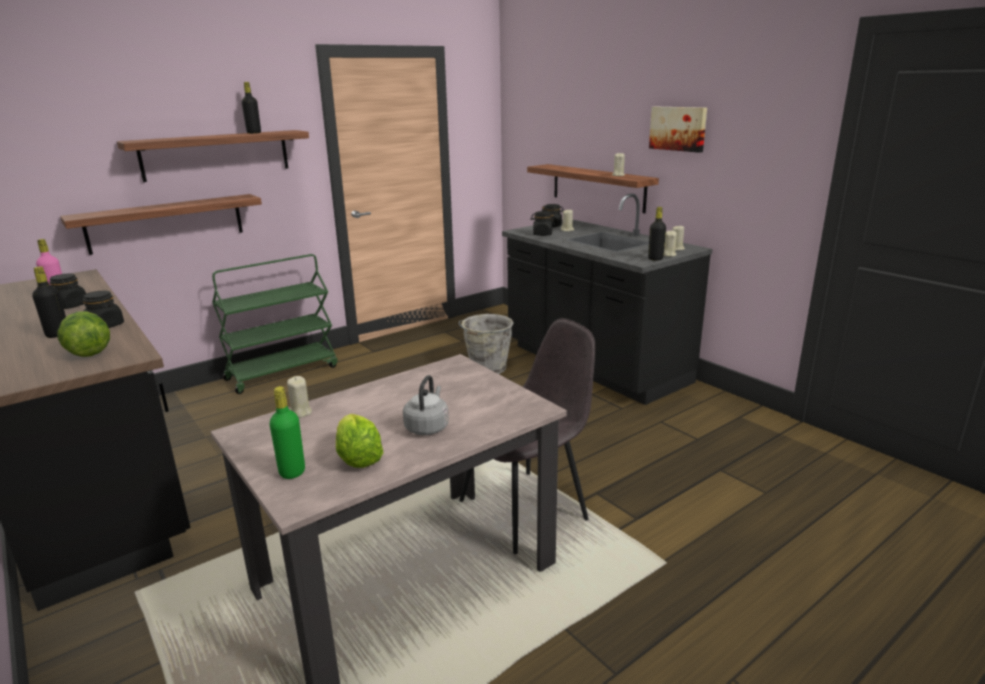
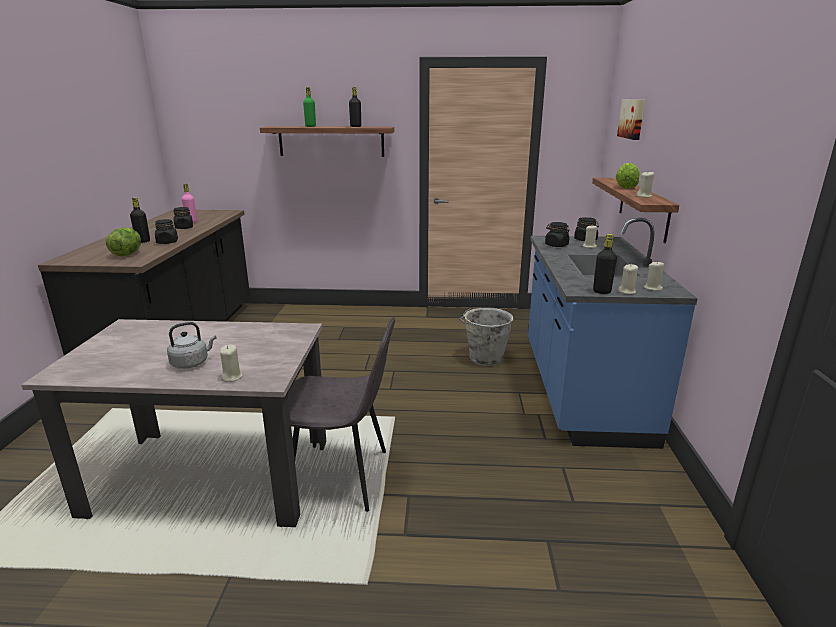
camera: 40 degrees right, 0 degrees up
(166, 223) = (292, 186): shelf -> none
(282, 372) = (353, 312): green cart -> none
(292, 472) = (89, 357): green bottle -> green bottle (310, 126)
(300, 413) = (166, 326): beige candle -> beige candle (232, 377)
(358, 457) = (125, 364): lettuce -> lettuce (625, 187)
(594, 365) = (581, 390): black counter -> blue counter
(678, 128) = (700, 148): picture -> picture (632, 119)

